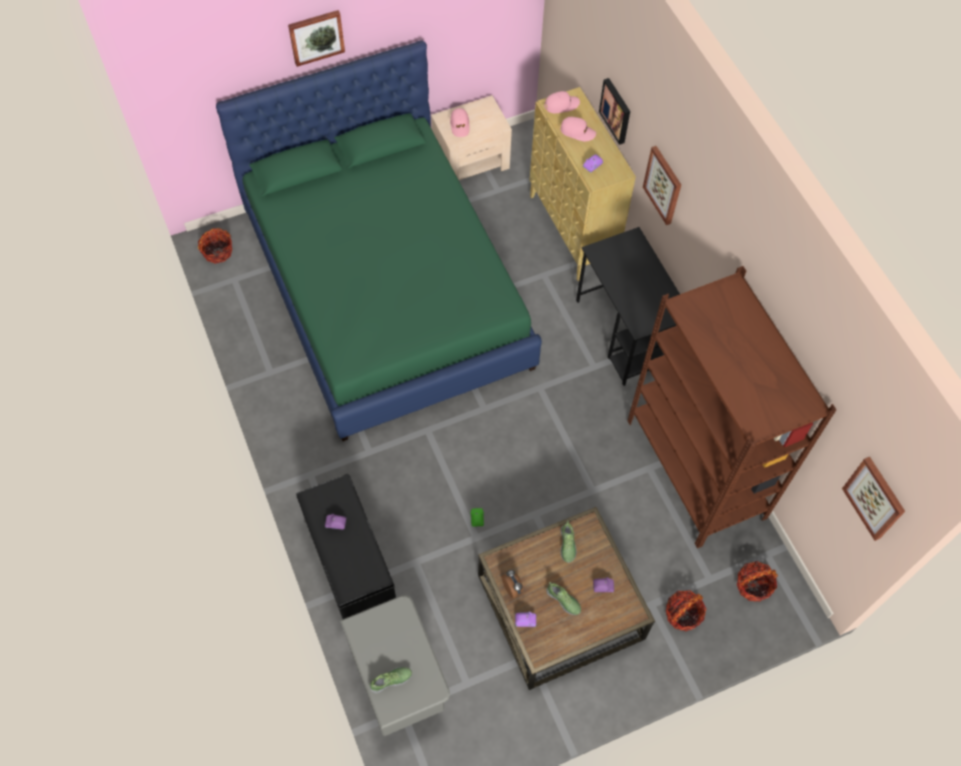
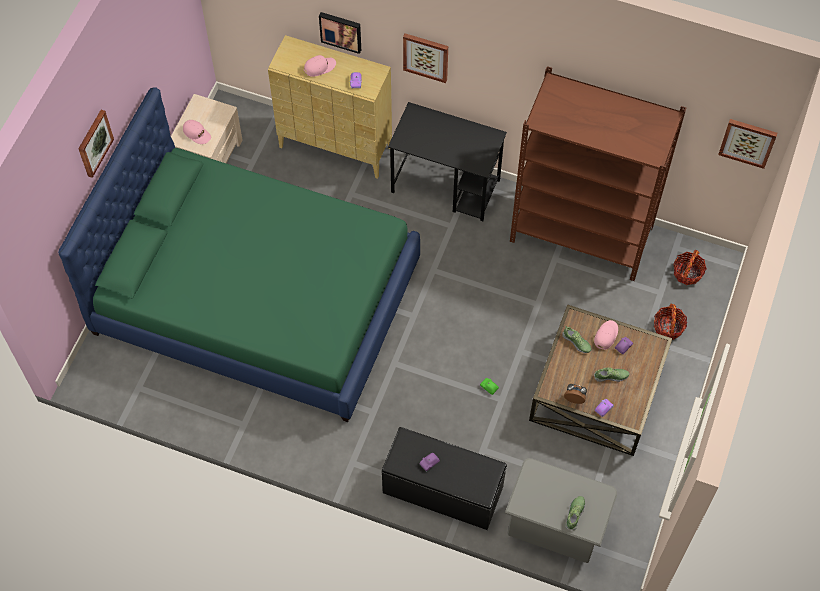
camera: 45 degrees left, 0 degrees up
(217, 251) = (101, 380): basket -> none
(561, 105) = (288, 57): pink cap -> pink cap (606, 335)

